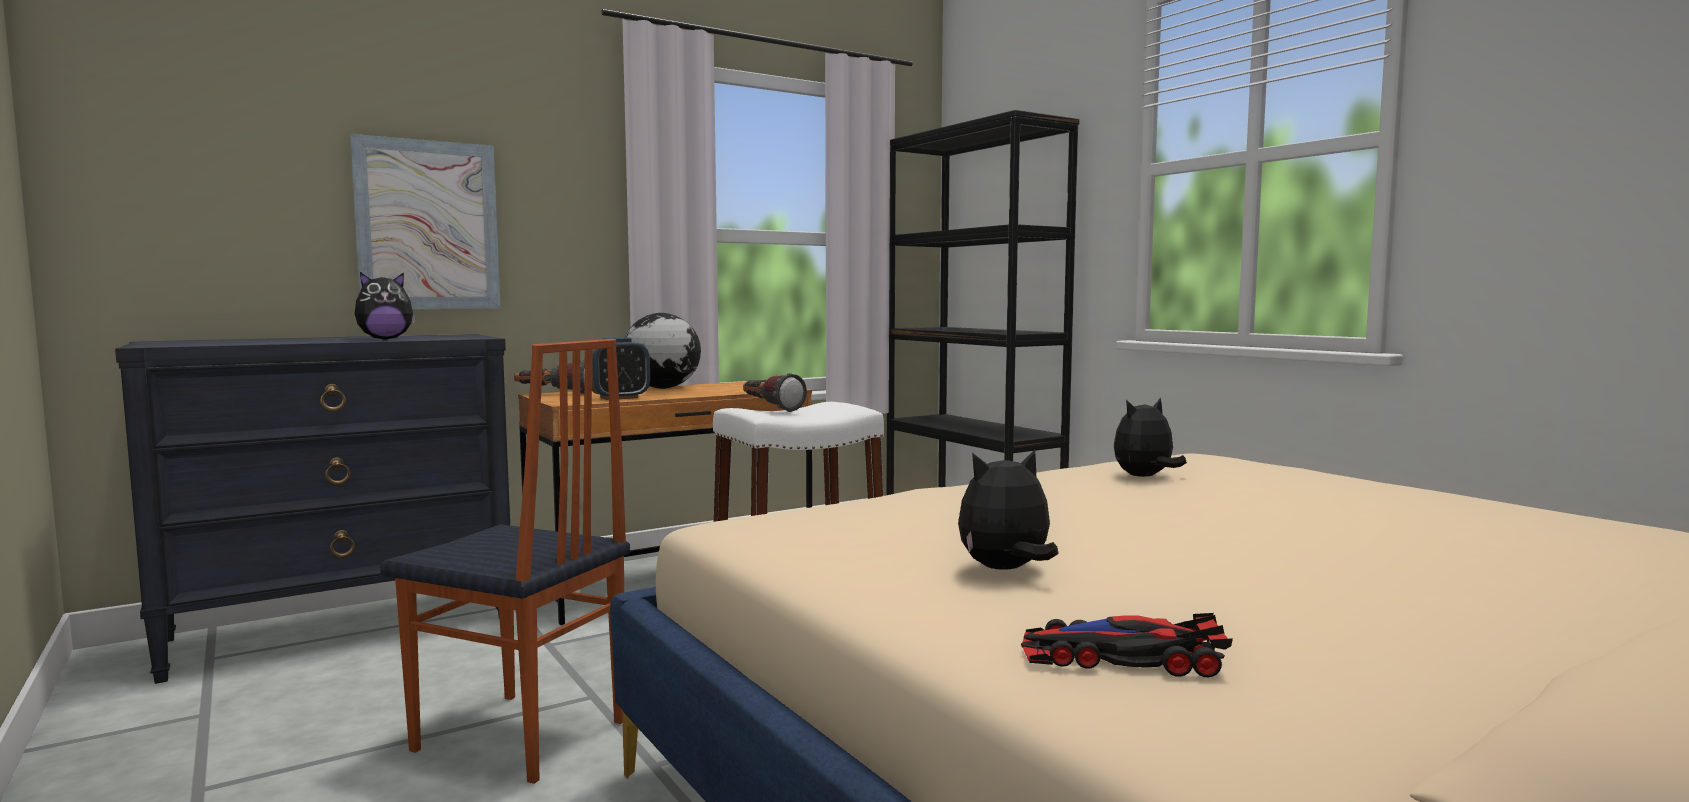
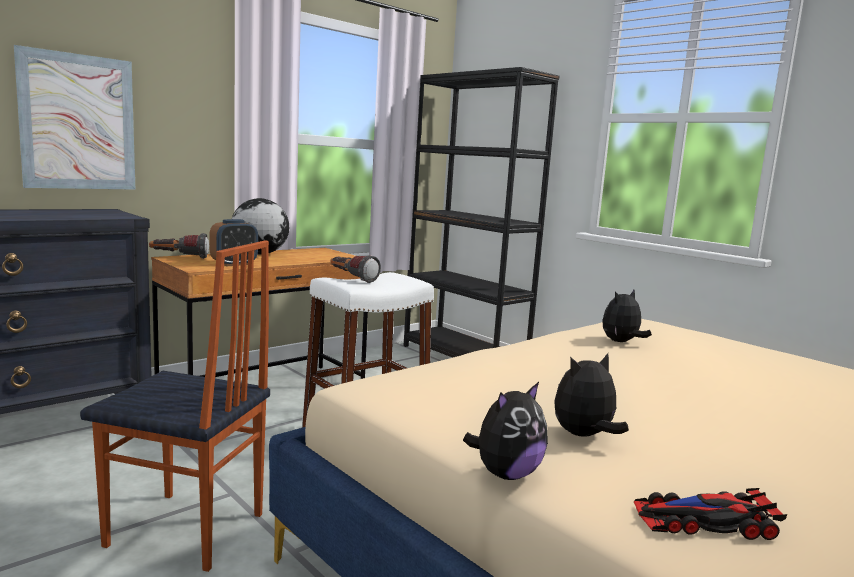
camera: 10 degrees left, 5 degrees up
(385, 339) = (52, 216): plush toy -> plush toy (506, 474)

